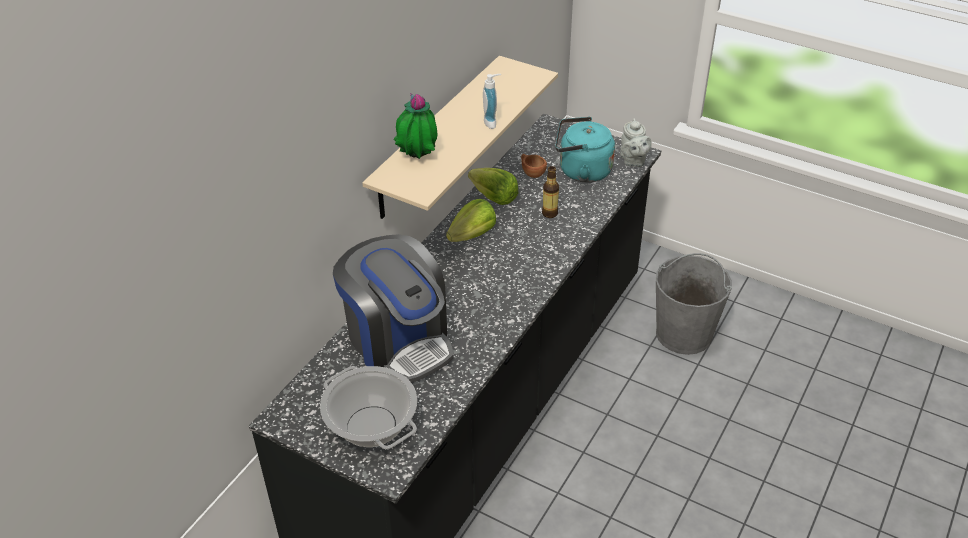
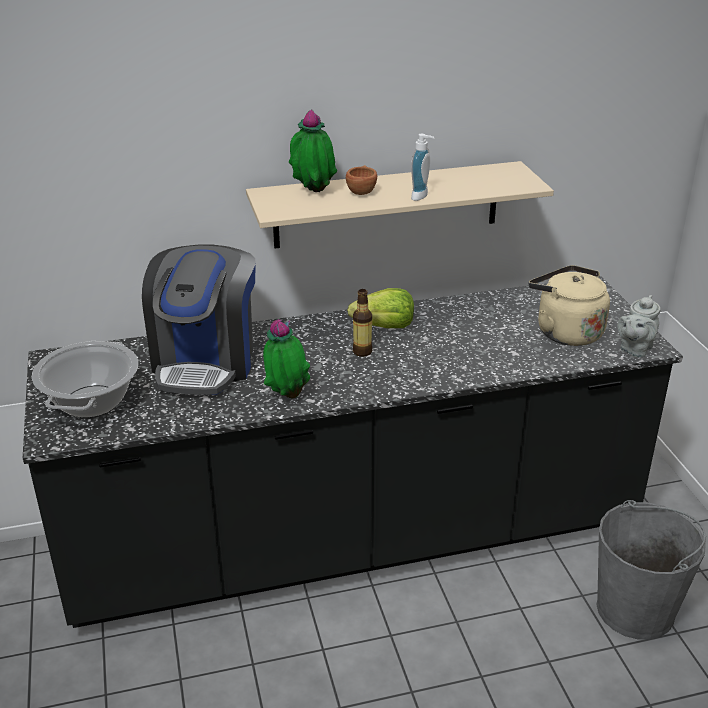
camera: 45 degrees right, 10 degrees down
(491, 328) = (287, 395): none -> potted plant
(493, 197) = (448, 311): lettuce -> none
(531, 172) = (513, 310): brown cup -> brown cup (362, 191)
(549, 213) = (479, 346): bottle -> bottle (362, 351)
(581, 171) = (565, 332): turquoise kettle -> beige kettle

